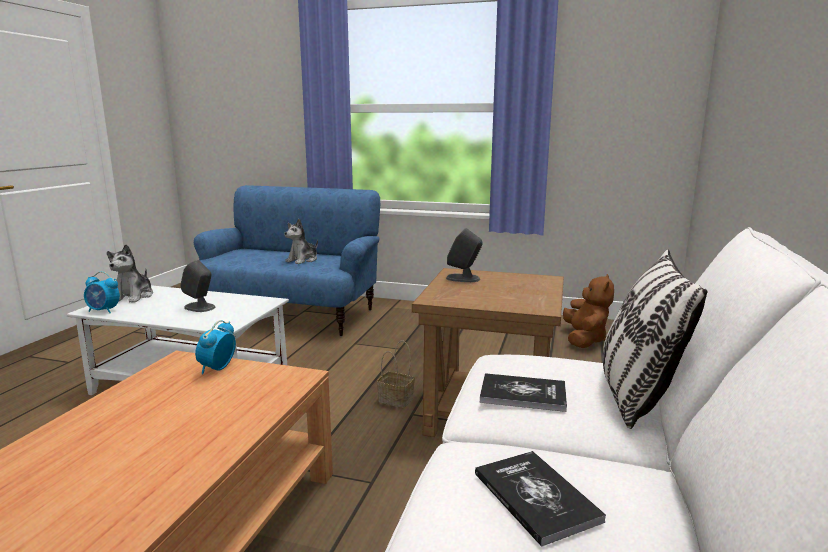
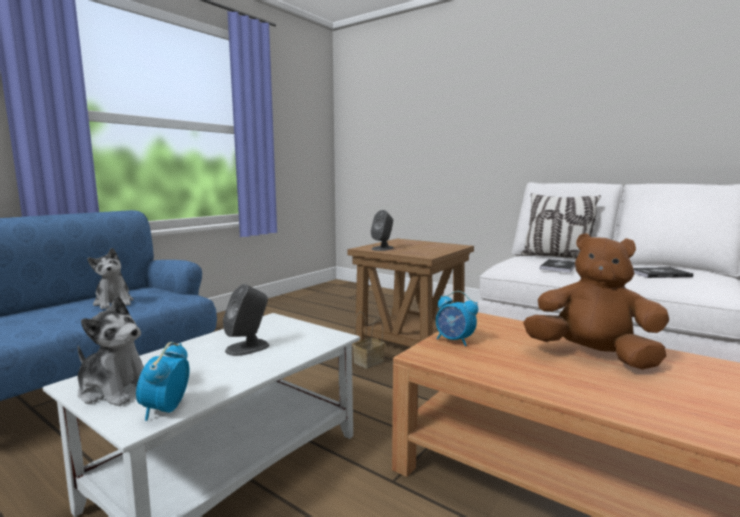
camera: 70 degrees left, 5 degrees down
(104, 311) = (165, 410): alarm clock -> alarm clock turned 150 degrees clockwise
(584, 339) = (331, 298): brown plush toy -> brown plush toy (592, 356)

